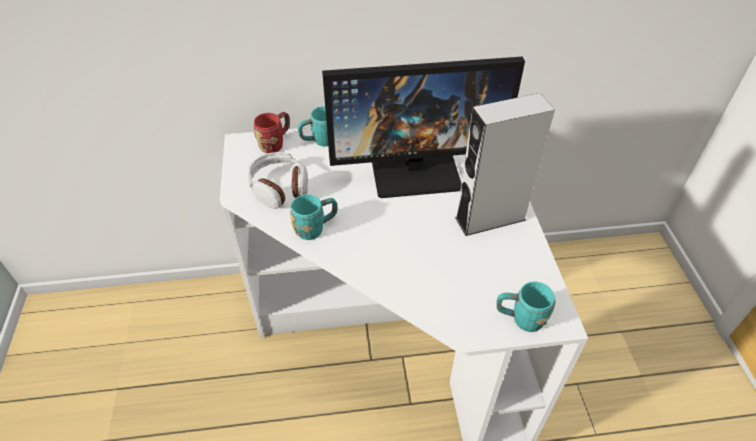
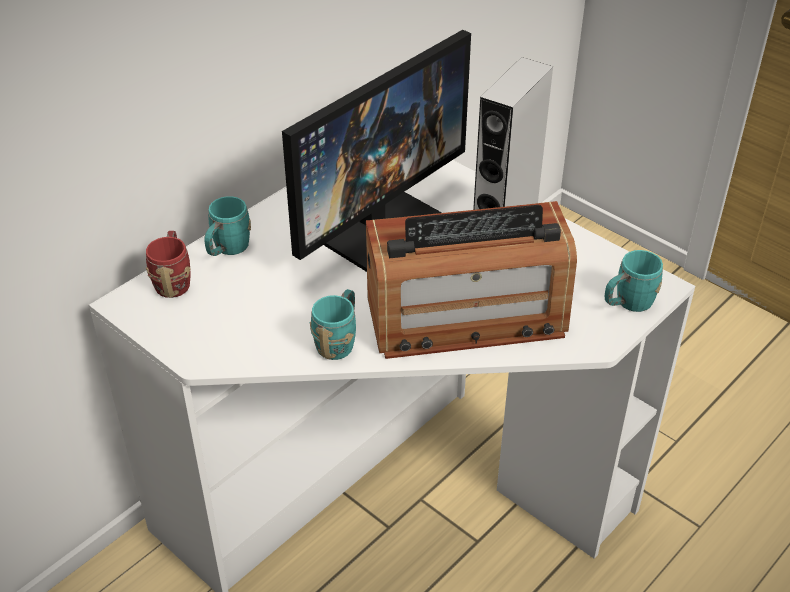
camera: 40 degrees left, 5 degrees down
(280, 187) = (243, 324): headphones -> none
(403, 259) = (466, 317): none -> radio

